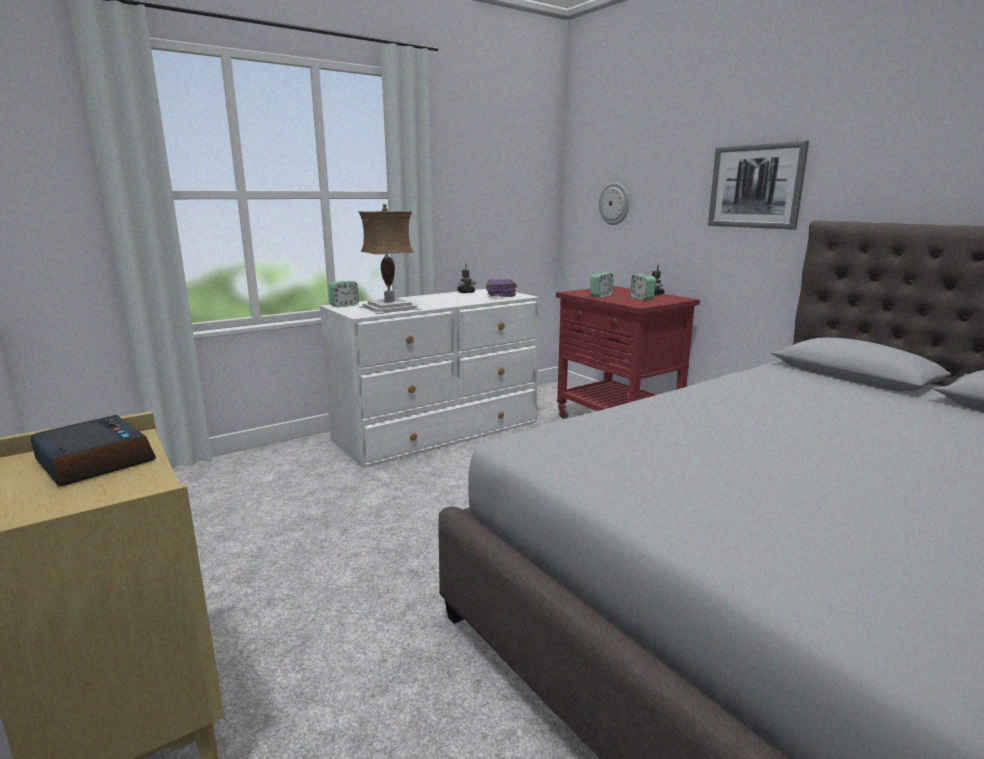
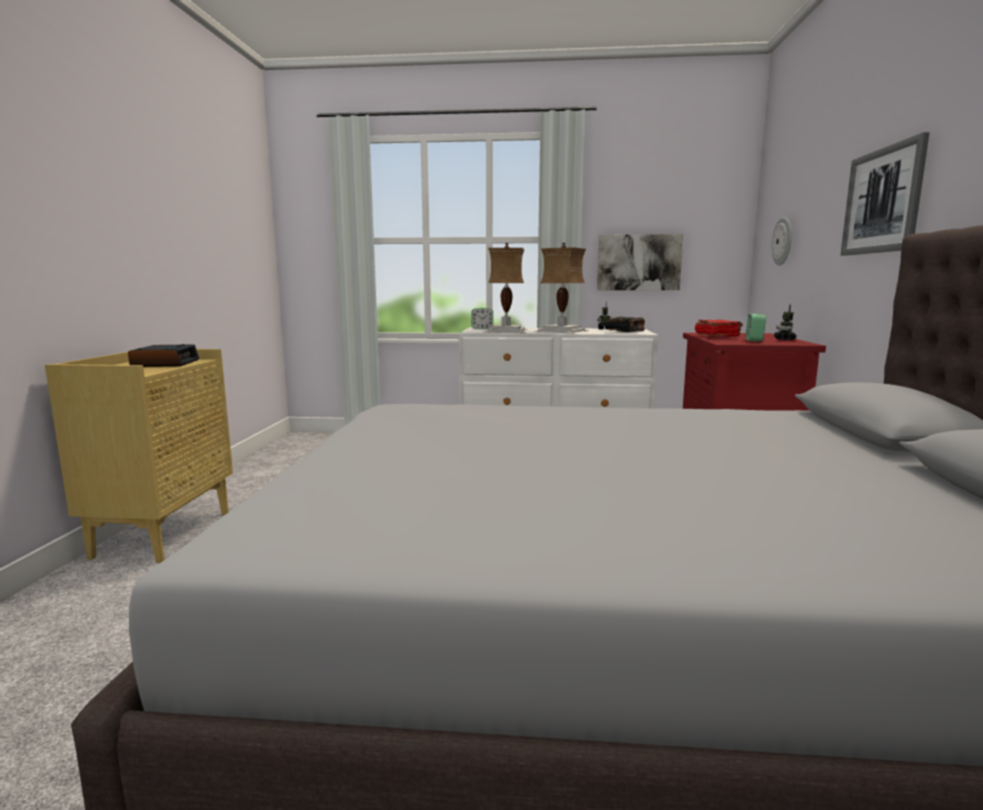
camera: 40 degrees right, 5 degrees down
(442, 301) = (560, 331): none -> table lamp
(477, 219) = (639, 262): none -> picture
(501, 295) = (626, 332): purple book -> black book
(601, 296) = (717, 336): alarm clock -> red book

